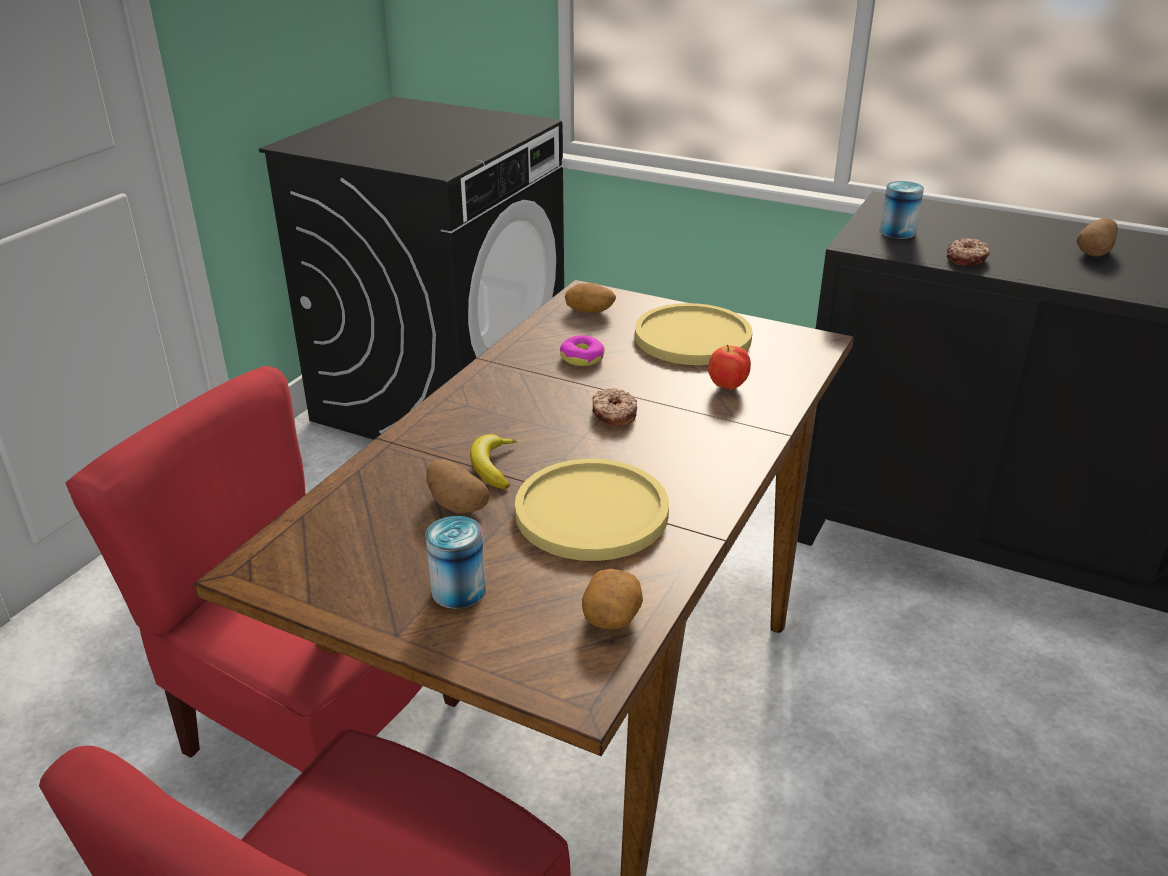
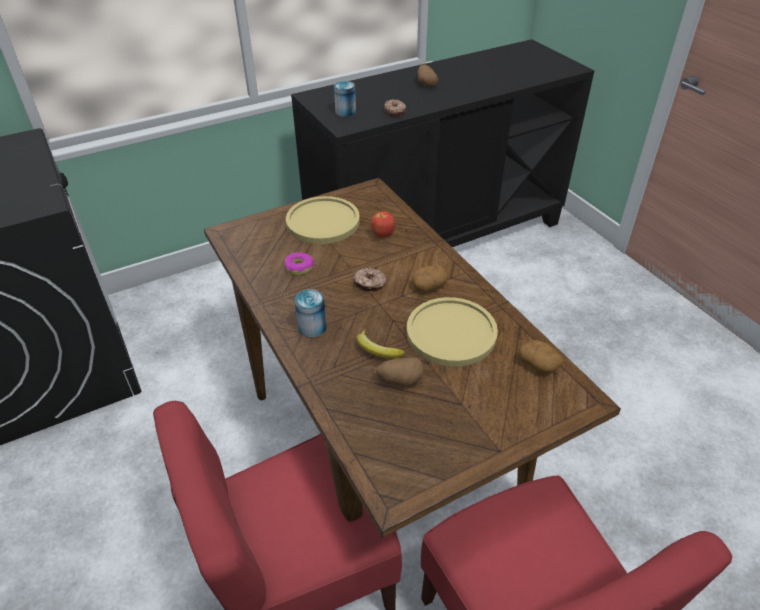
camera: 55 degrees left, 10 degrees up
(458, 590) = (479, 411): can -> can (312, 327)
(590, 310) = (250, 240): potato -> potato (429, 285)

